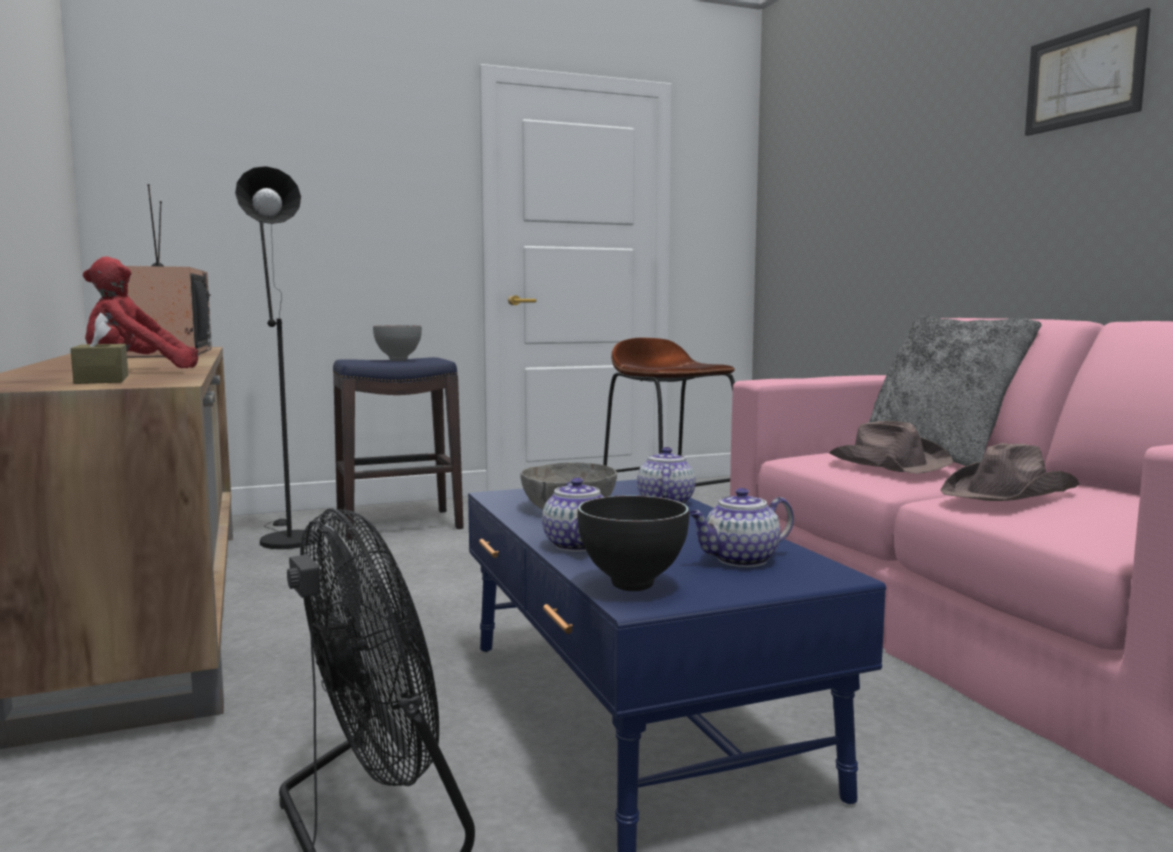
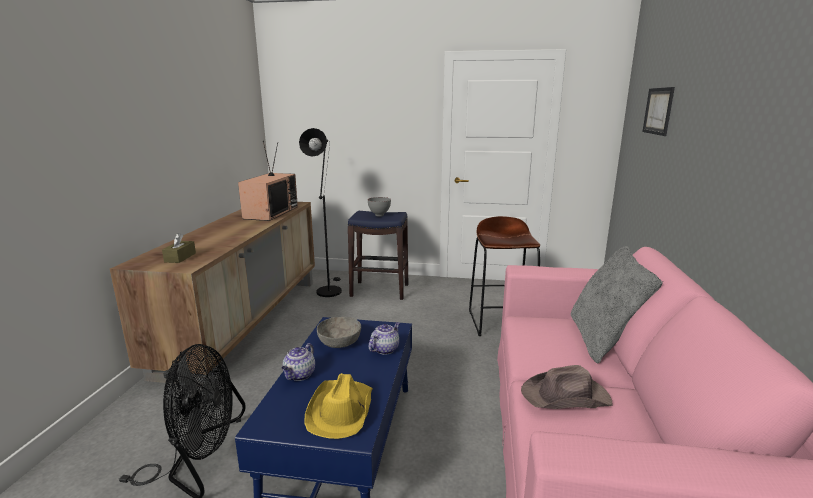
camera: 30 degrees right, 10 degrees up
(137, 370) = (213, 244): red plush toy -> none
(635, 585) = (275, 414): black bowl -> none
(740, 560) = (341, 410): teapot -> yellow hat
(888, 463) = (550, 343): brown hat -> none
(1084, 76) = (763, 95): picture -> picture (658, 111)

